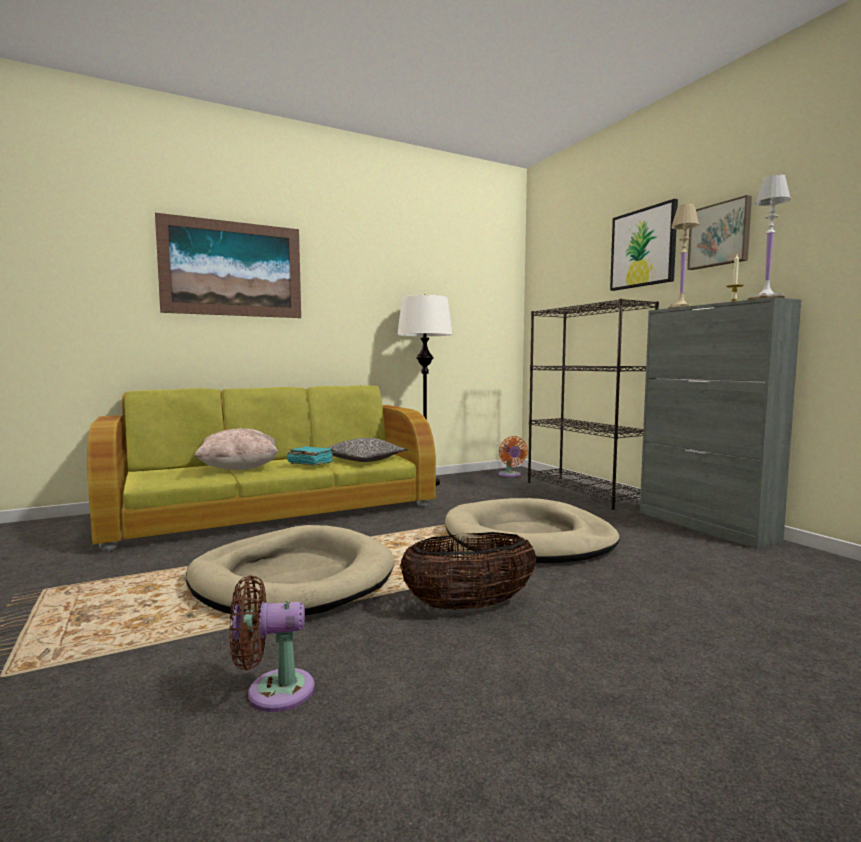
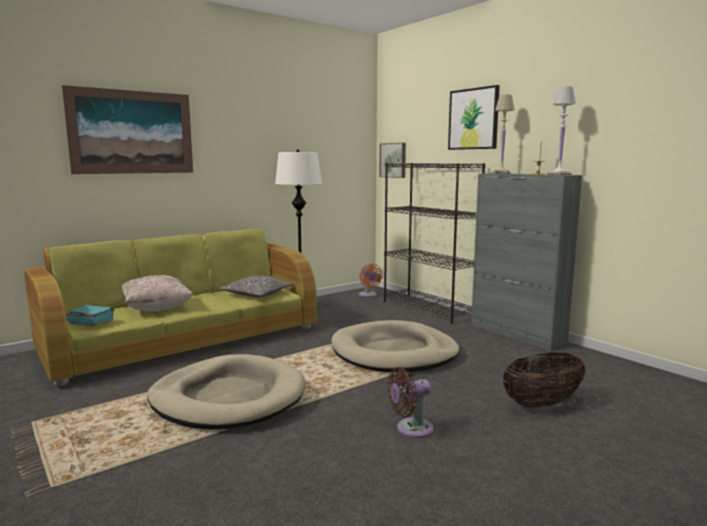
camera: 10 degrees left, 5 degrees up
(273, 691) = (252, 476): brown fan -> brown fan (411, 429)
(310, 464) = (215, 301): turquoise book -> turquoise book (91, 322)
(469, 606) = (363, 408): basket -> basket (542, 404)
(720, 235) = (529, 118): picture -> picture (393, 160)

